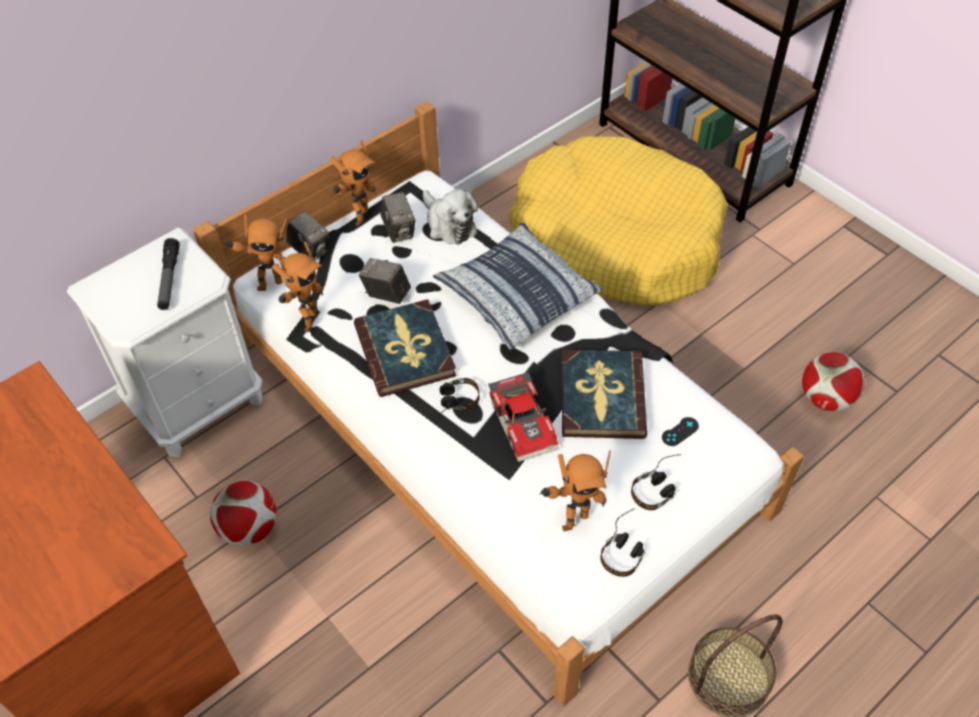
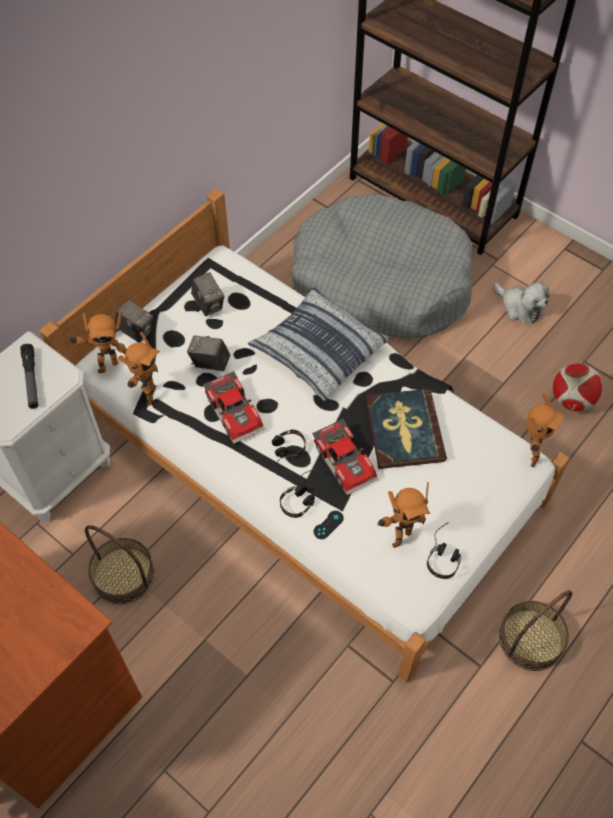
camera: 10 degrees left, 5 degrees up
(249, 529) = (123, 575): football -> basket
(358, 217) = (170, 295): toy robot -> toy robot (529, 456)
(405, 351) = (236, 411): book -> toy car
(449, 224) = (249, 293): plush toy -> plush toy (519, 307)
(615, 240) = (381, 283): yellow dog bed -> grey dog bed
(659, 487) = (462, 500): headphones -> headphones (302, 497)
(680, 431) = (471, 452): black game controller -> black game controller (328, 525)

